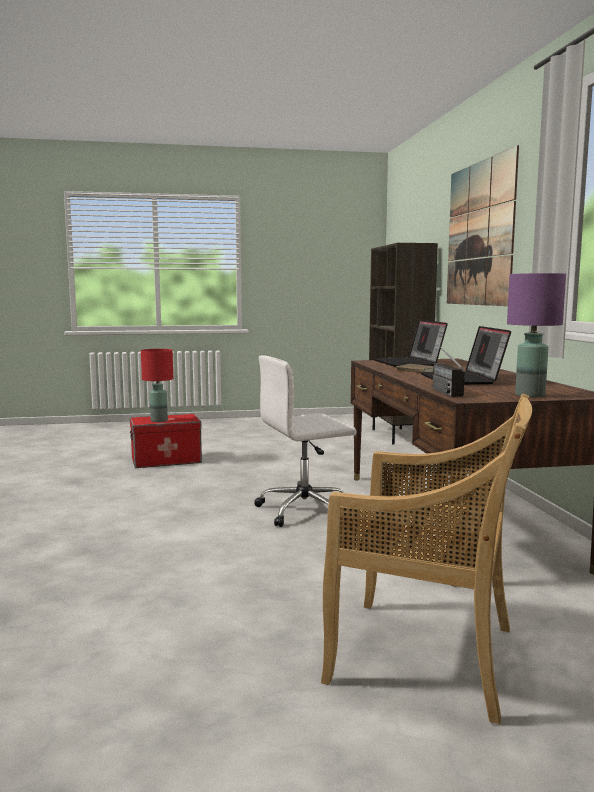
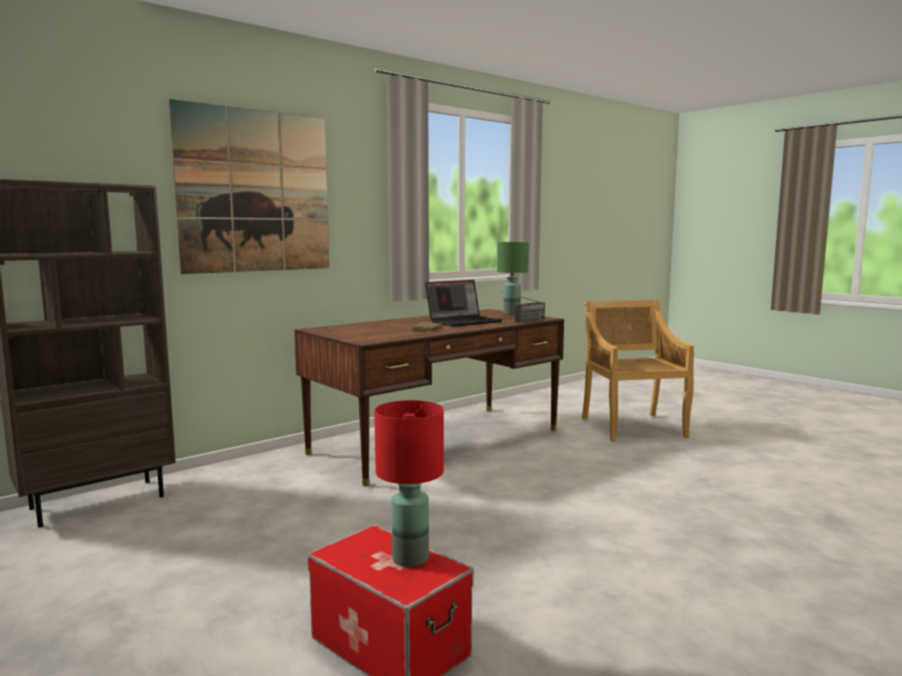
camera: 120 degrees left, 0 degrees up
(306, 510) = (492, 484): white office chair -> none
(409, 363) = (369, 333): laptop -> none
(531, 395) = (511, 314): purple table lamp -> green table lamp

